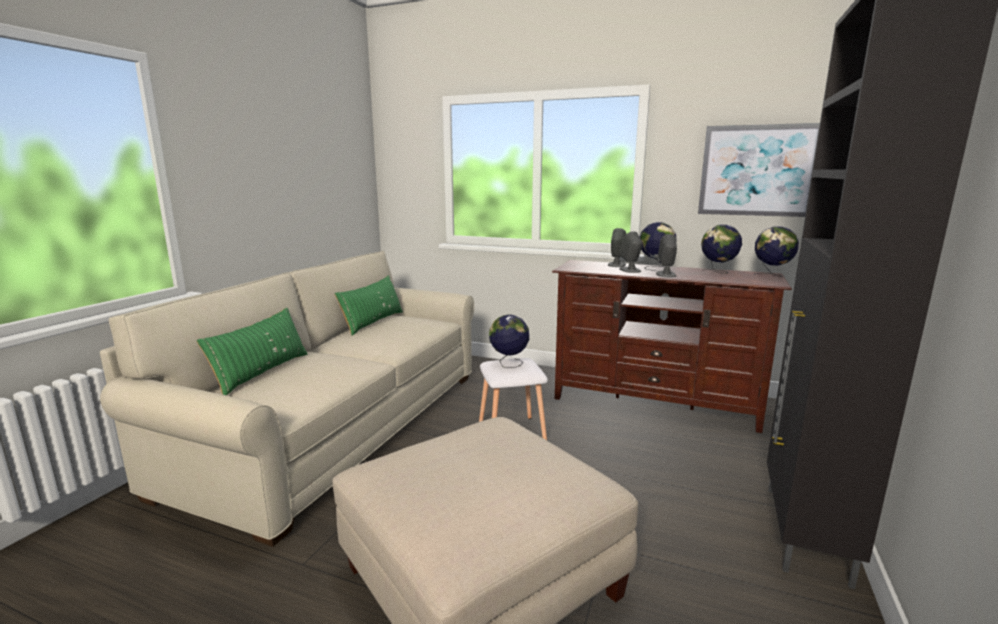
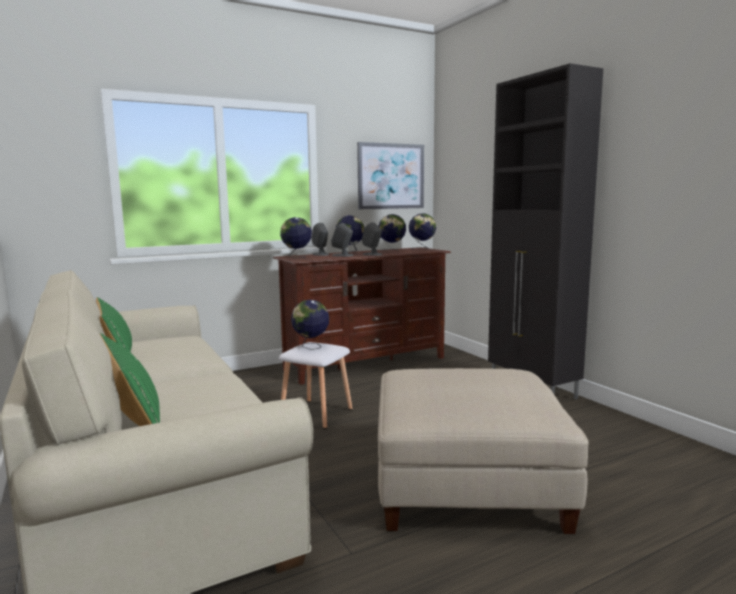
camera: 50 degrees left, 5 degrees down
(581, 264) = (296, 257): none -> globe

